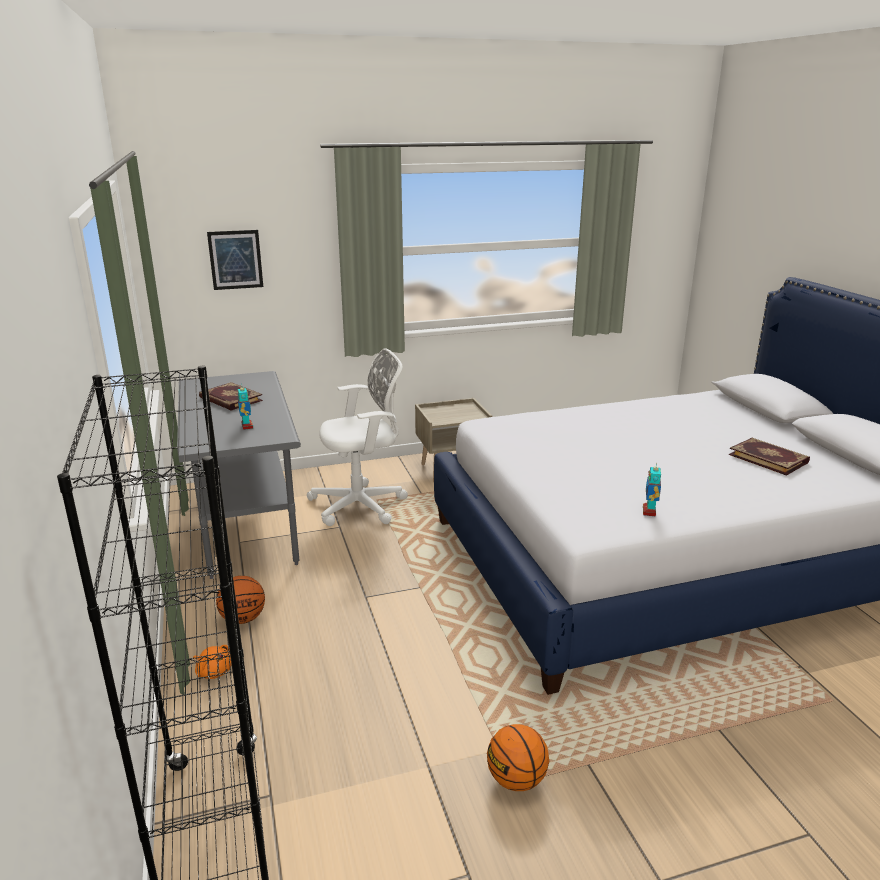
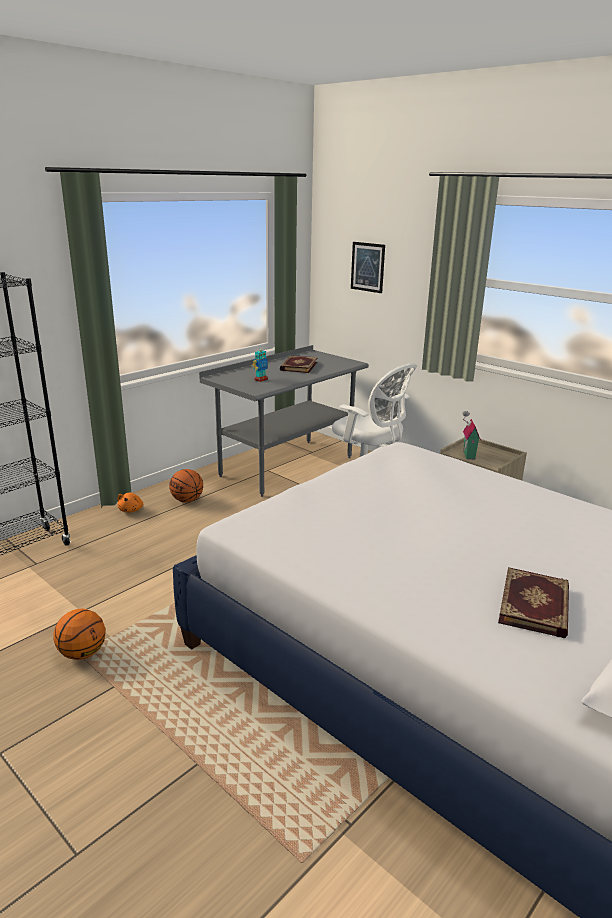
camera: 60 degrees right, 0 degrees up
(448, 418) = (467, 455): none -> toy house
(649, 511) = (300, 546): toy robot -> none

